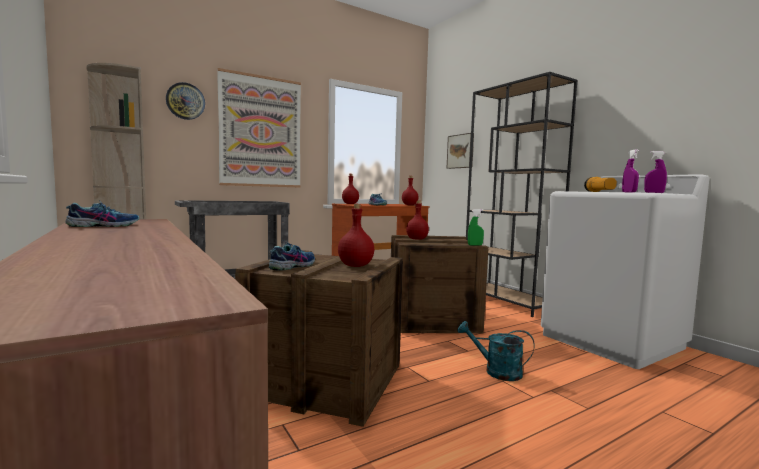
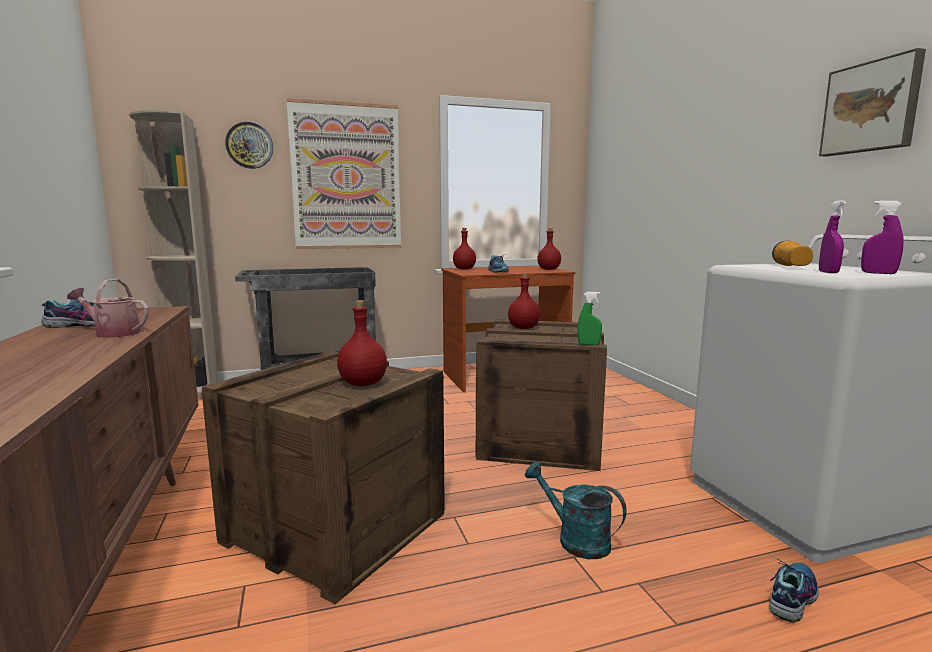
camera: 15 degrees right, 5 degrees up
(145, 229) = (113, 333): none -> watering can
(293, 266) = (282, 381): shoe -> shoe (791, 597)
(461, 151) = (631, 188): picture -> picture (871, 107)
(508, 302) = (677, 419): bookcase -> none

